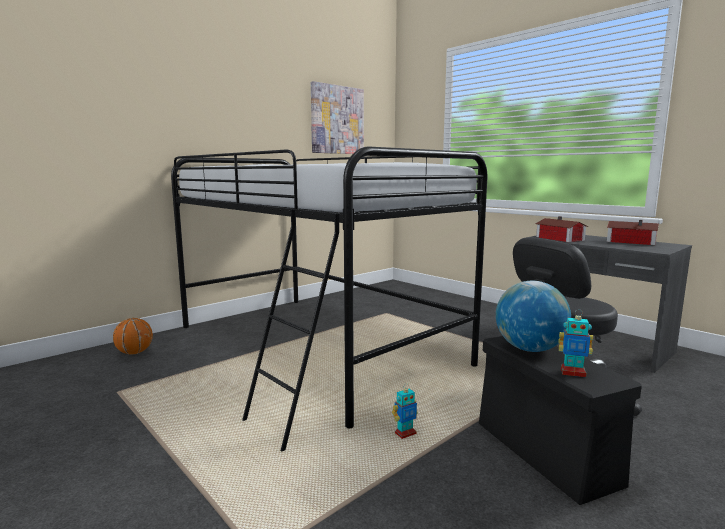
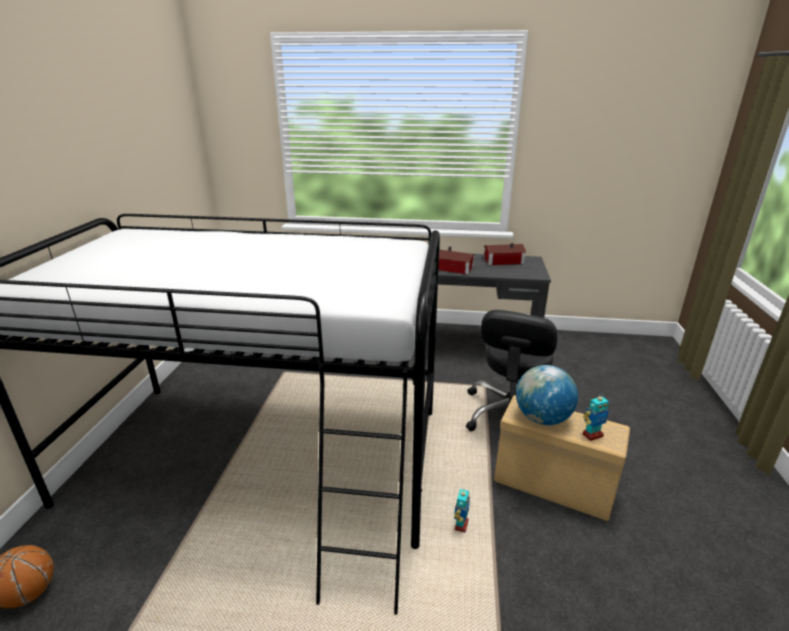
camera: 40 degrees left, 15 degrees up
(337, 120) = (144, 136): picture -> none
(547, 453) = (555, 485): black storage box -> beige storage box

